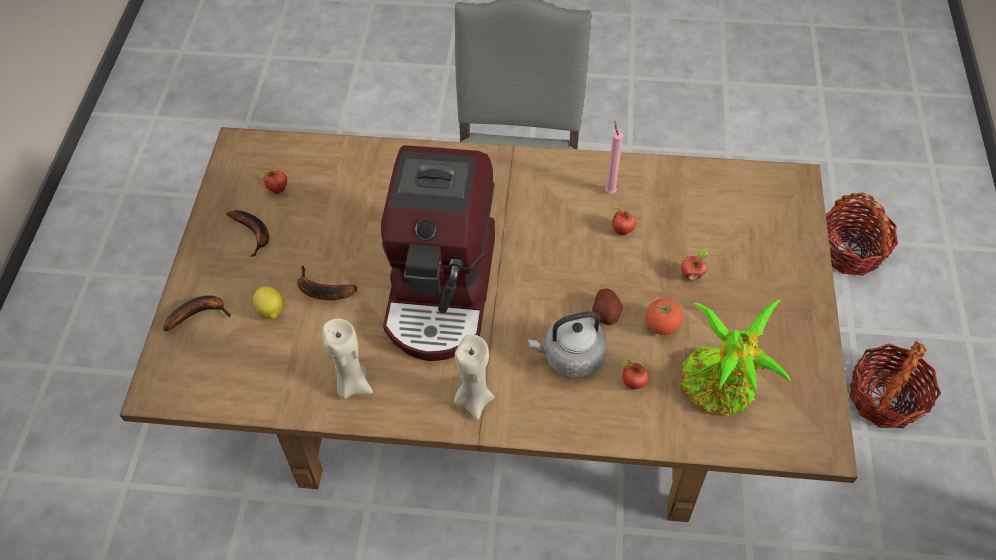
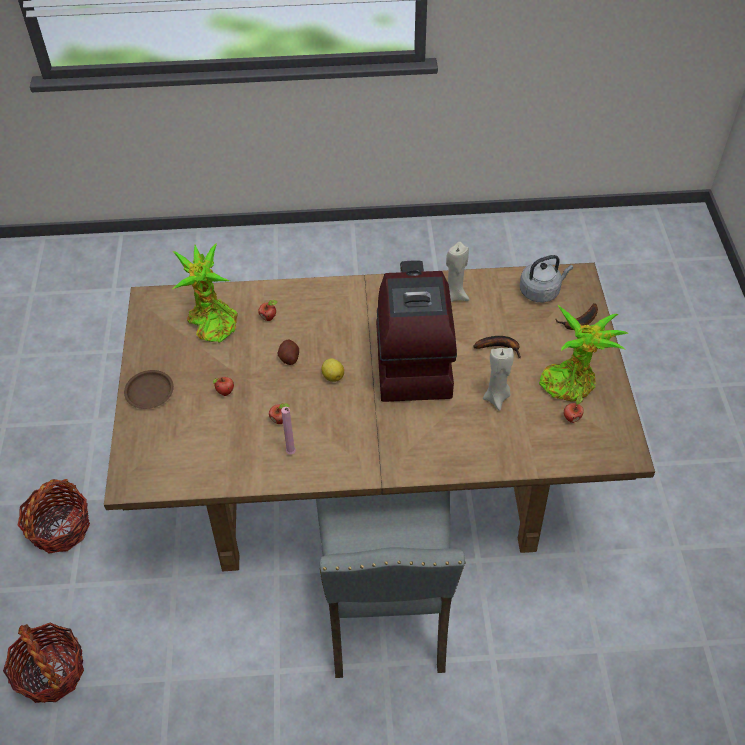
camera: 170 degrees right, 5 degrees down
(254, 233) = (571, 381): banana -> potted plant
(271, 311) = (530, 330): lemon -> lemon (333, 376)
(474, 399) = (372, 296): beige candle -> beige candle (496, 397)
(570, 357) = (312, 328): grey kettle -> grey kettle (541, 291)
(661, 325) = (249, 355): tomato -> none
(792, 289) = (149, 391): none -> brown plate

